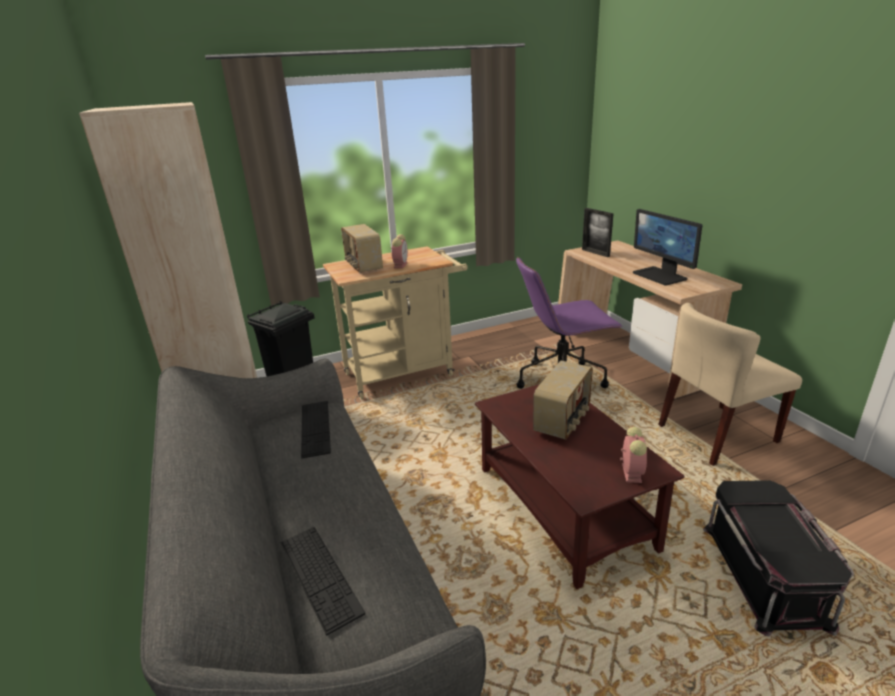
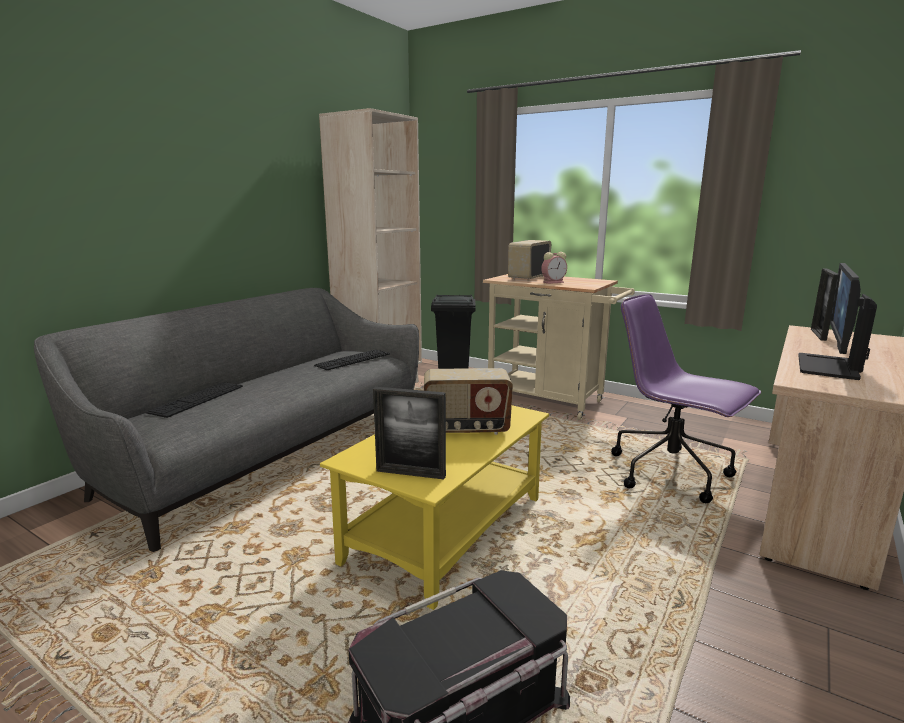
camera: 55 degrees right, 10 degrees down
(562, 506) = (447, 528): brown coffee table -> yellow coffee table
(631, 472) = (410, 473): alarm clock -> picture frame
(717, 434) = (742, 618): beige chair -> none

